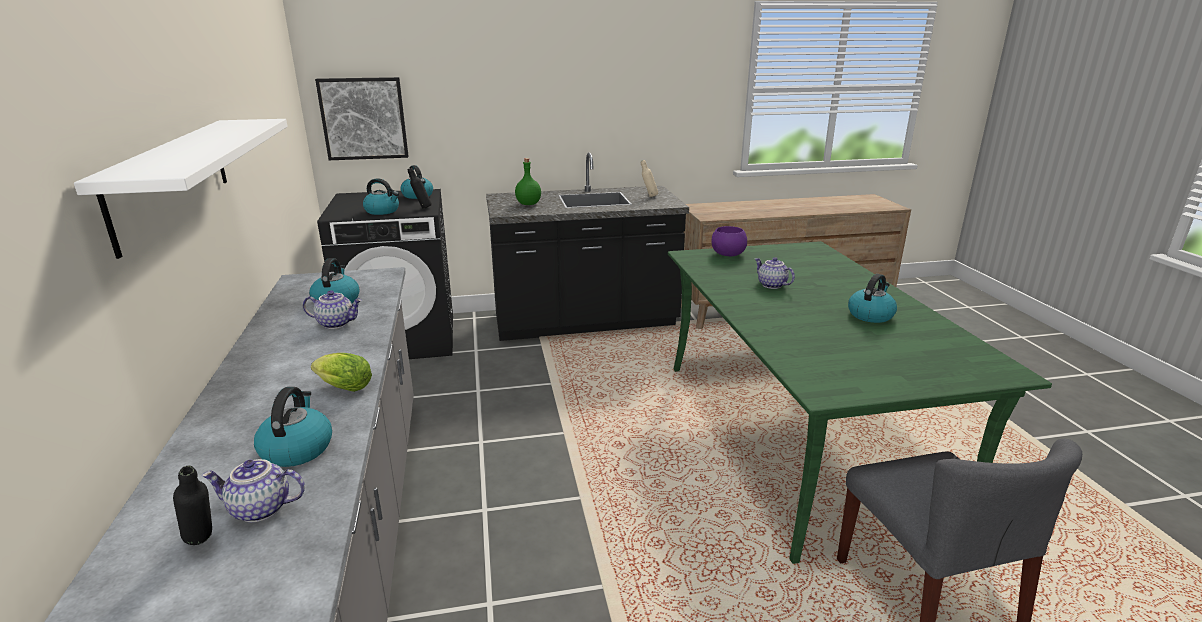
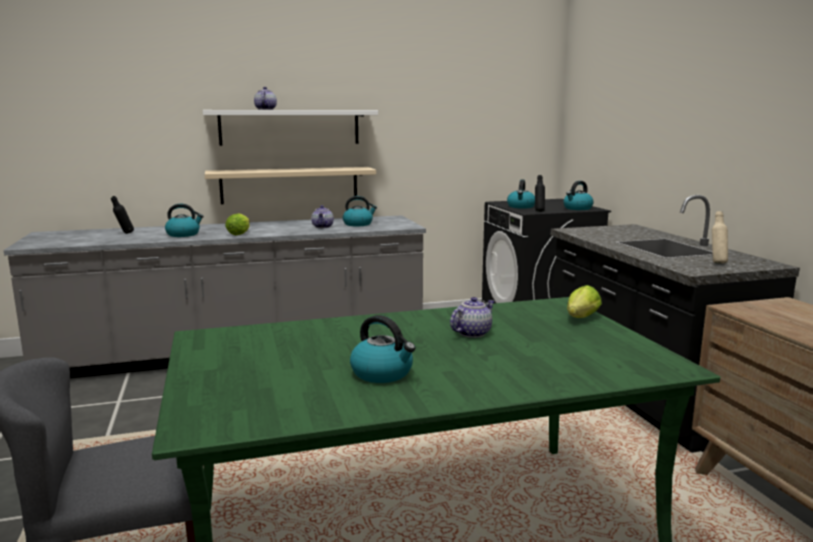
camera: 85 degrees right, 10 degrees down
(199, 291) = (290, 185): none -> beige shelf
(259, 510) = (140, 235): teapot -> teapot (265, 109)
(364, 118) = (585, 139): picture -> none
(528, 204) = (611, 233): green bottle -> none
(728, 254) = (580, 319): purple bowl -> lettuce

